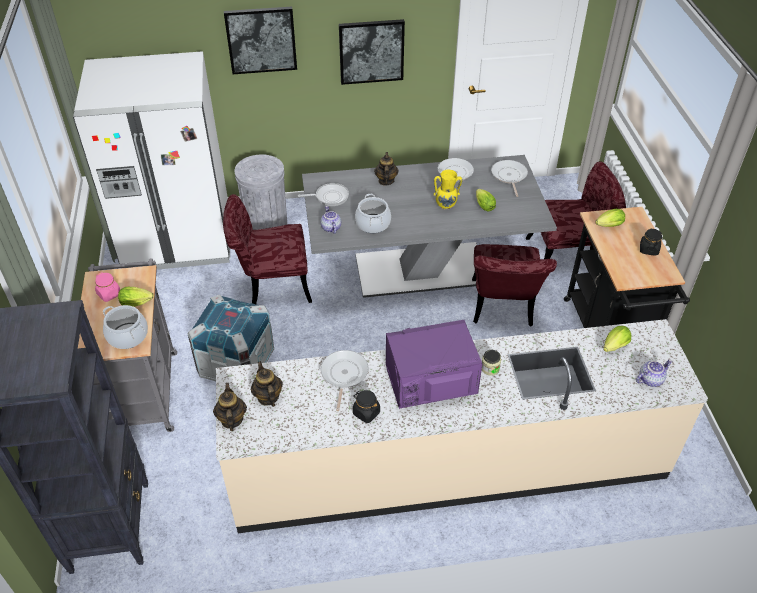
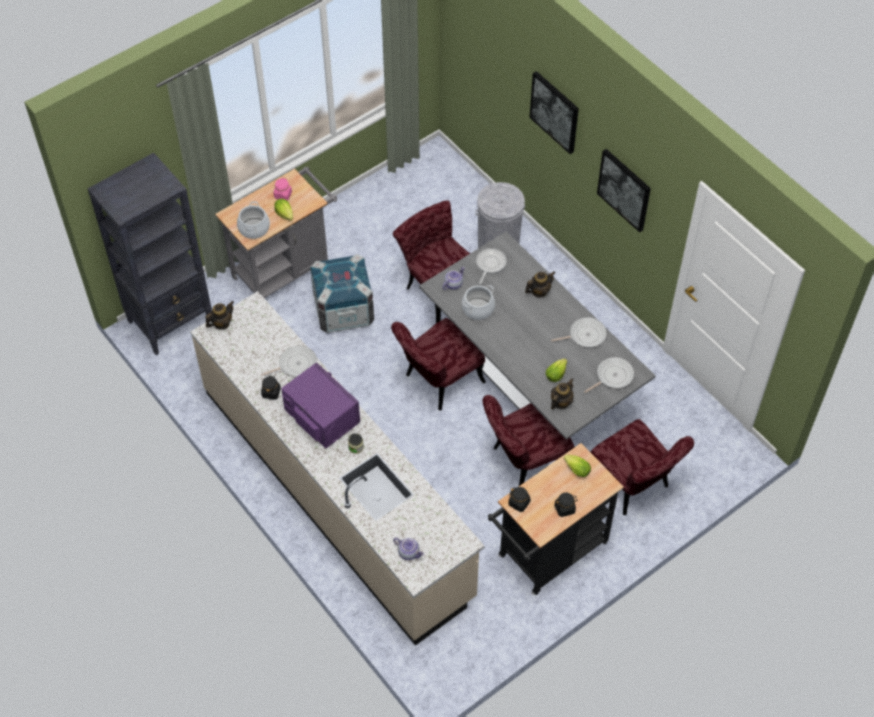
camera: 60 degrees right, 10 degrees up
(178, 239) = (443, 197): white fridge -> none
(268, 397) = (251, 332): teapot -> teapot (560, 402)
(329, 197) = (490, 264): frying pan -> frying pan turned 120 degrees counterclockwise
(376, 330) = (438, 382): none -> red chair
(446, 206) = (537, 348): yellow vase -> none
(613, 347) = (428, 518): lettuce -> none
(627, 276) = (519, 503): none -> black jar

